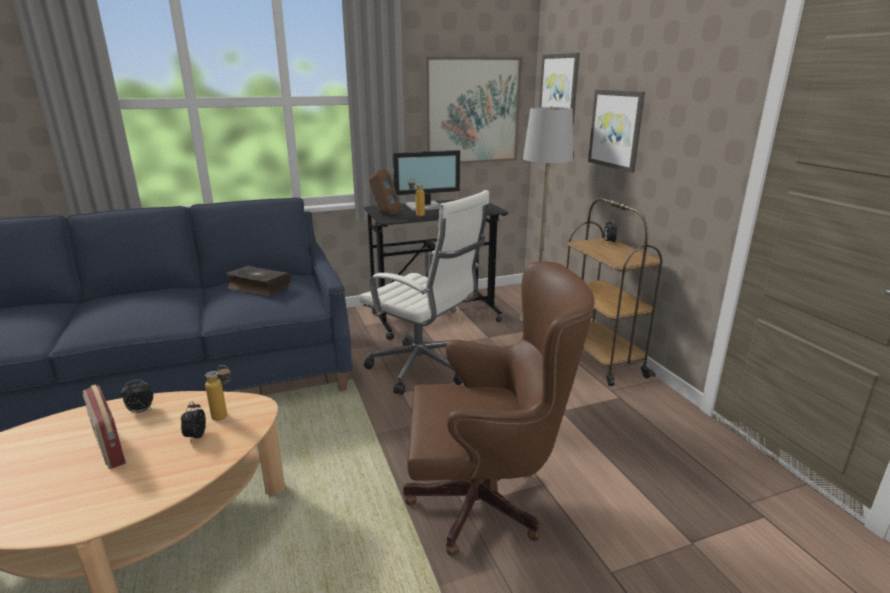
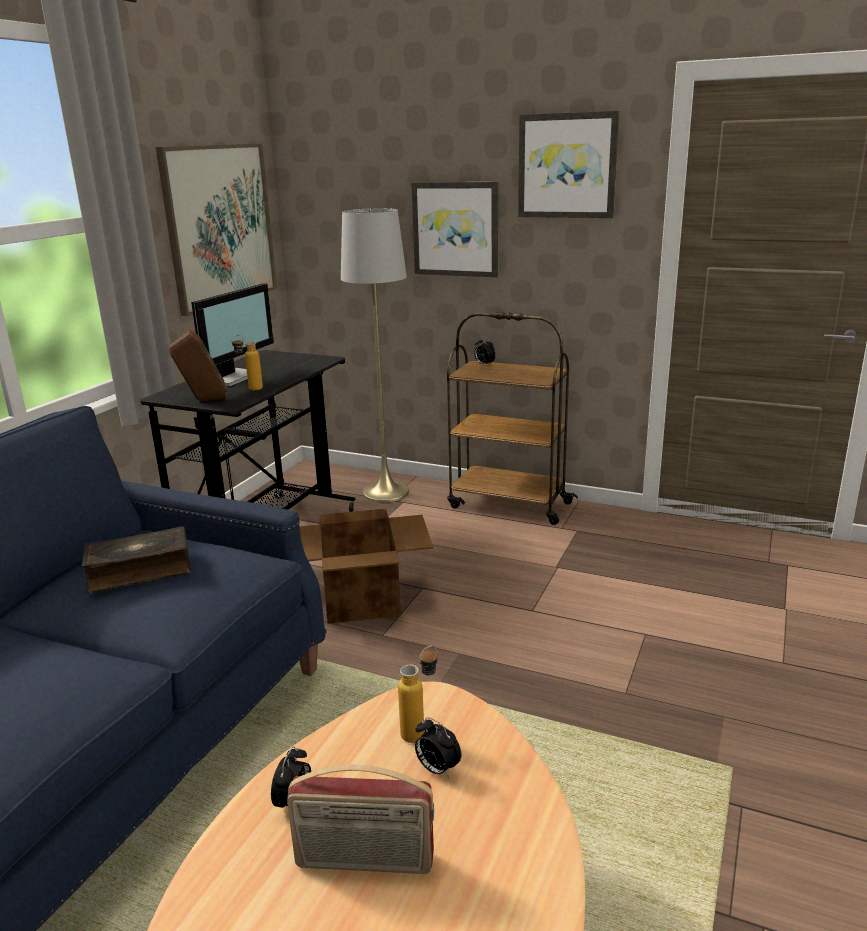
camera: 45 degrees left, 0 degrees up
(424, 369) = (363, 599): white office chair -> cardboard box
(485, 503) = (635, 678): brown office chair -> none
(559, 88) = (333, 183): picture -> picture (567, 166)

